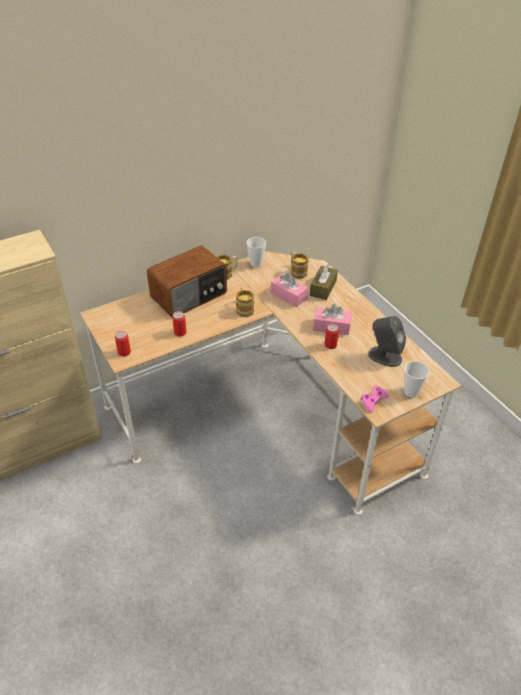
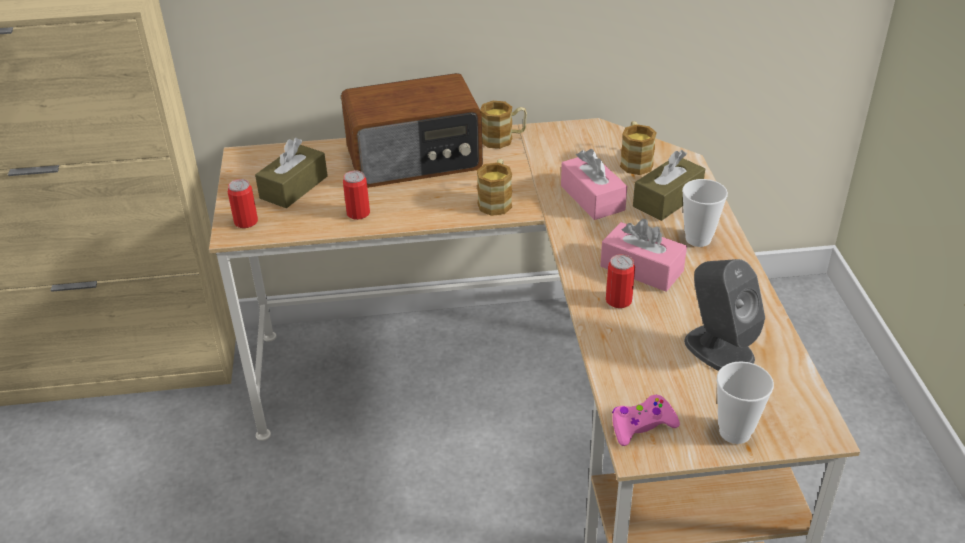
camera: 25 degrees right, 5 degrees down
(136, 326) = (294, 187): none -> brown tissue box
(256, 264) = (566, 134): cup -> cup (698, 239)

